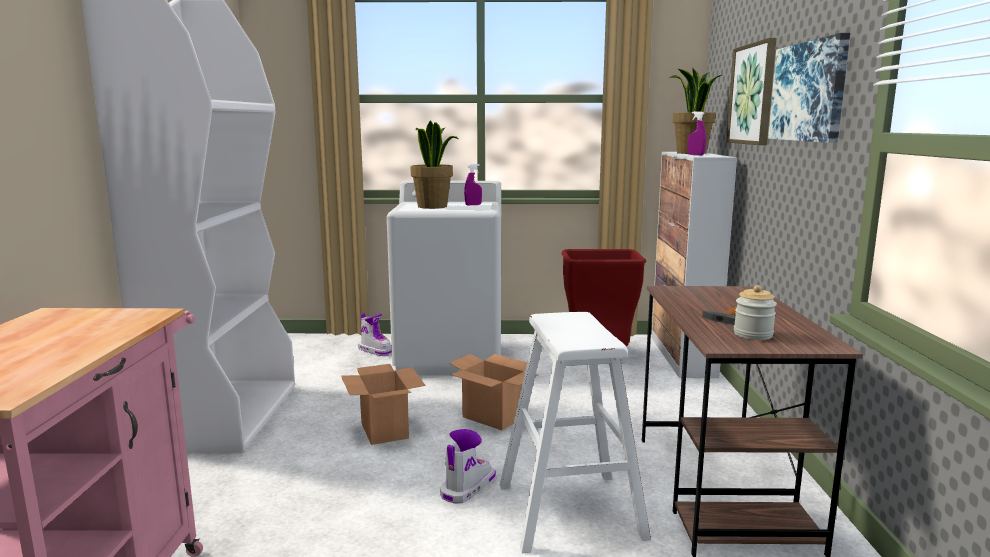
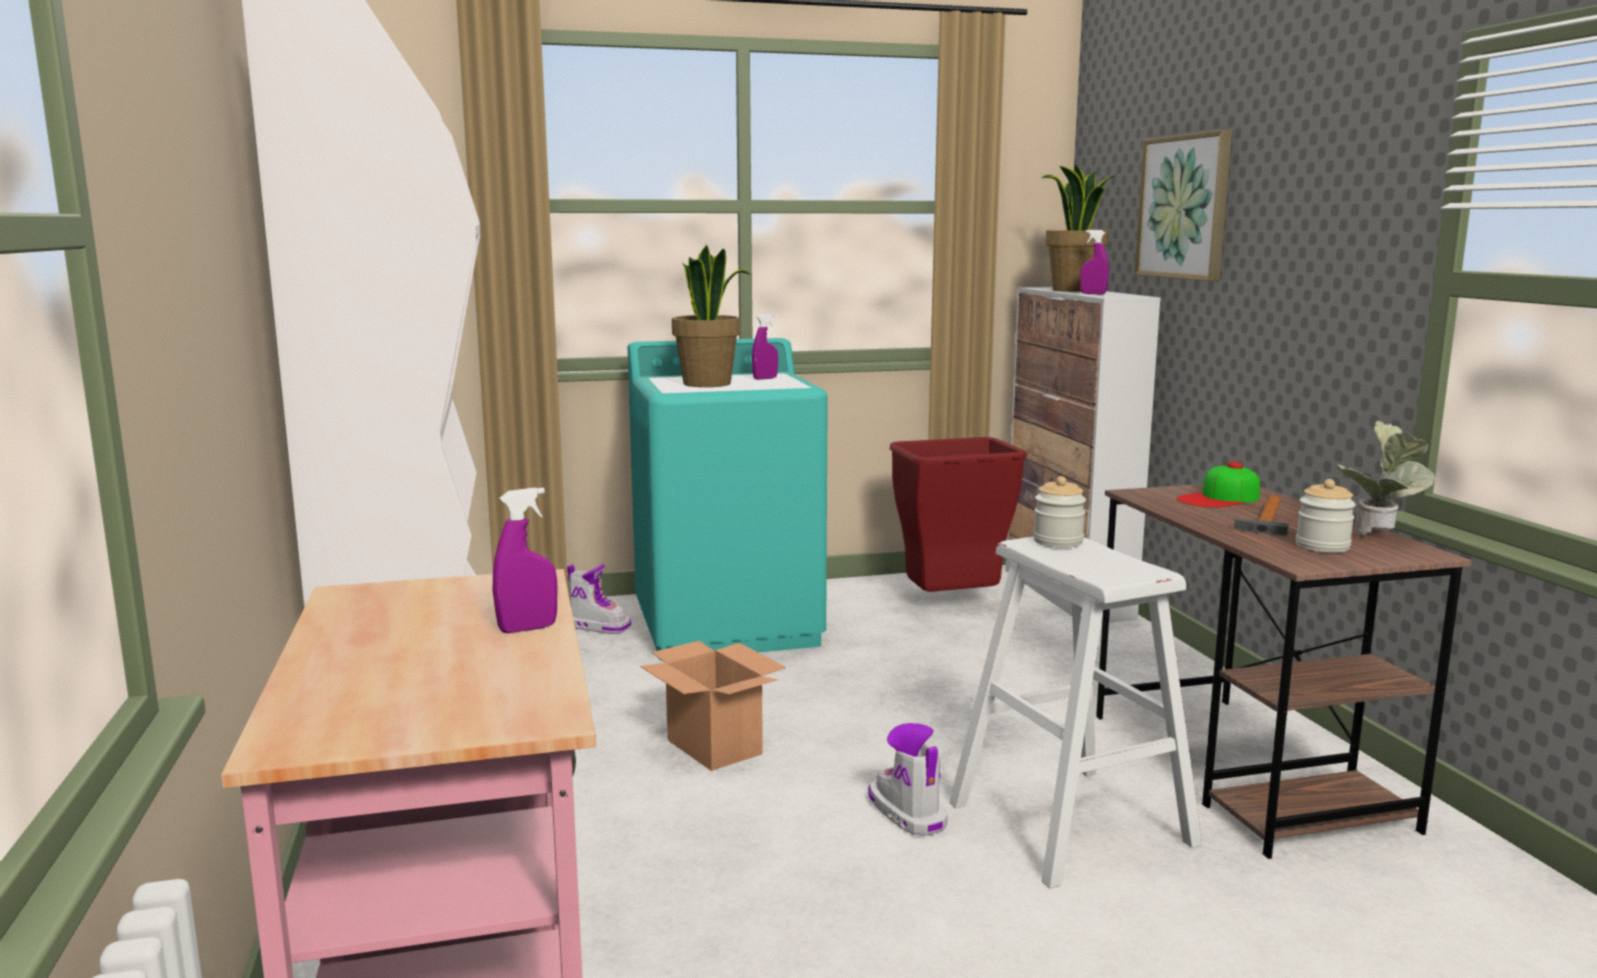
camera: 15 degrees left, 0 degrees up
(97, 341) = (527, 628): none -> purple spray bottle
(451, 357) = (728, 625): white washing machine -> turquoise washing machine
(467, 488) = (906, 813): boot -> boot turned 45 degrees counterclockwise
(493, 417) = (865, 709): cardboard box -> none
(569, 317) = (1058, 541): none -> jar
(720, 296) = (1219, 498): none -> cap
(808, 331) = (1380, 537): none -> potted plant
(809, 92) = (1306, 210): picture -> none

